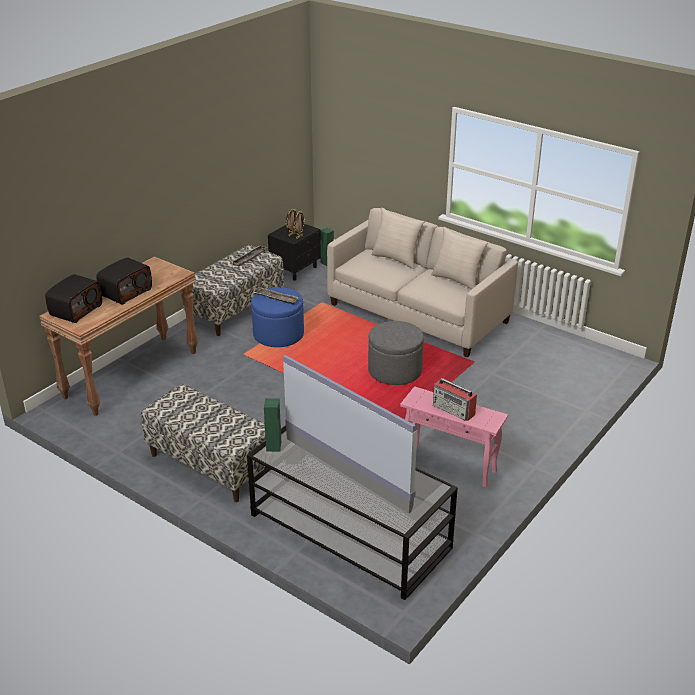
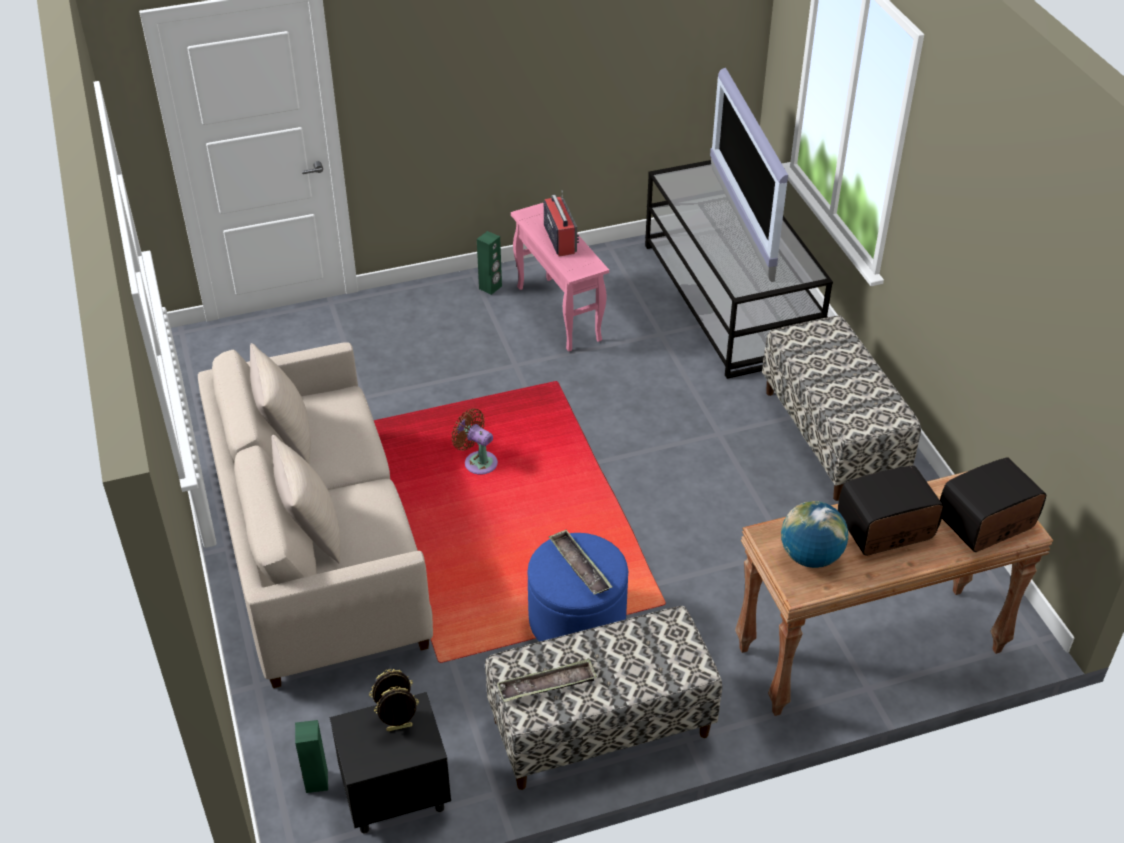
camera: 145 degrees left, 10 degrees up
(156, 273) = (810, 556): none -> globe
(273, 446) = (796, 278): green speaker -> green speaker (490, 287)
(394, 371) = (478, 461): grey ottoman -> brown fan

